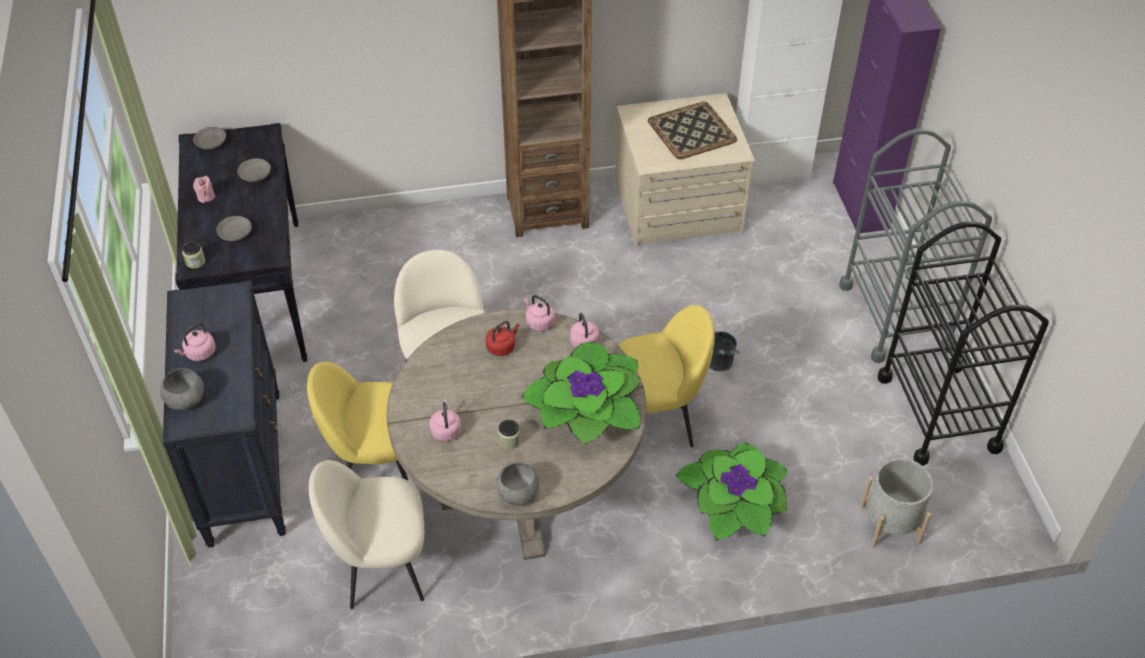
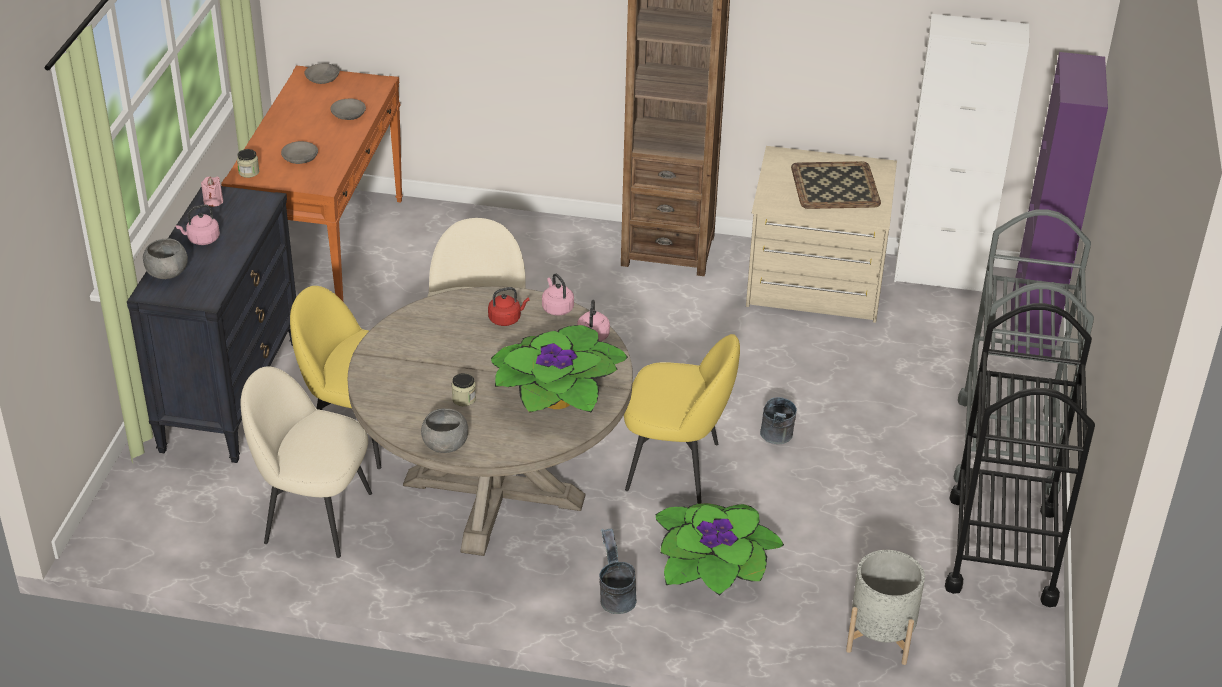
camera: 20 degrees right, 10 degrees down
(206, 197) = (290, 122): pink candle -> pink candle (213, 201)
(256, 294) = (325, 251): black console table -> orange console table
(446, 430) = (407, 373): pink kettle -> none
(670, 558) = (615, 596): none -> grey bucket

